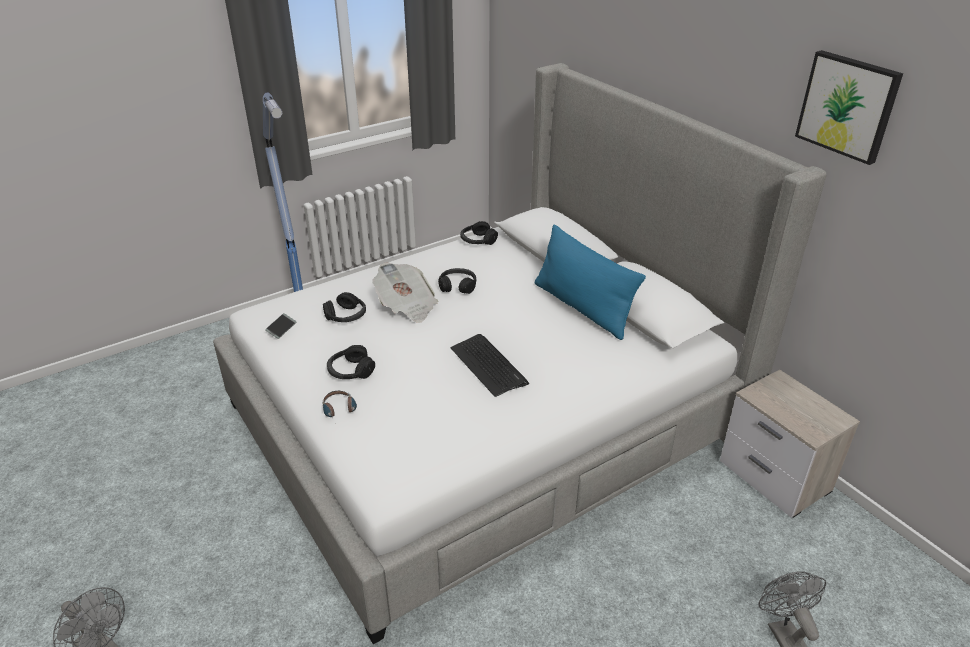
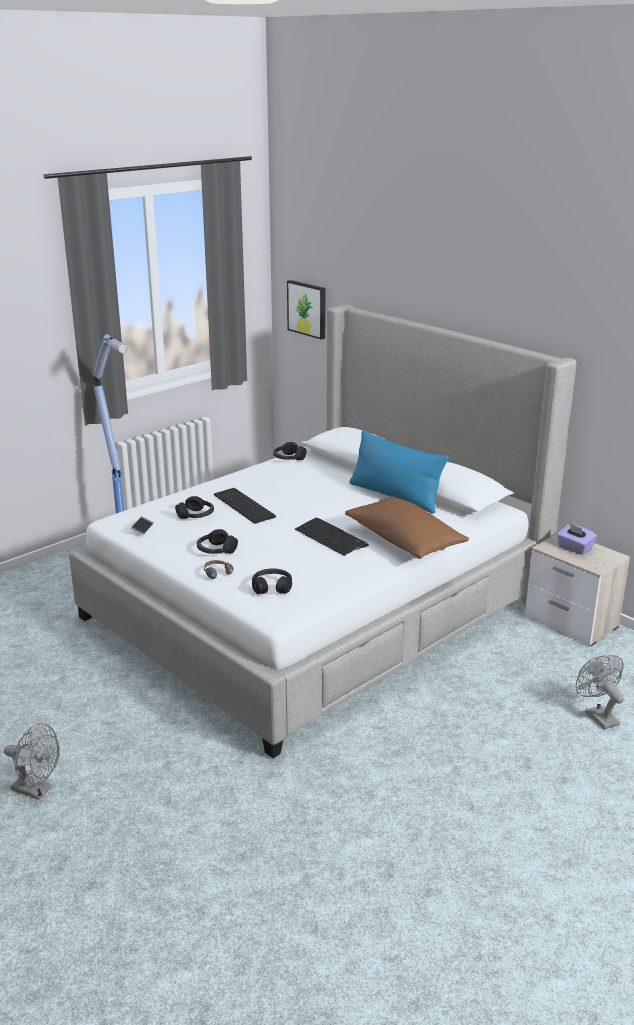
camera: 10 degrees left, 10 degrees down
(406, 306) = (245, 505): newspaper -> keyboard
(457, 286) = (284, 490): black headphones -> black headphones (272, 587)
(574, 381) = (404, 541): none -> brown pillow
(790, 400) = (574, 548): none -> purple tissue box
(848, 106) = (584, 310): picture -> picture (308, 309)

